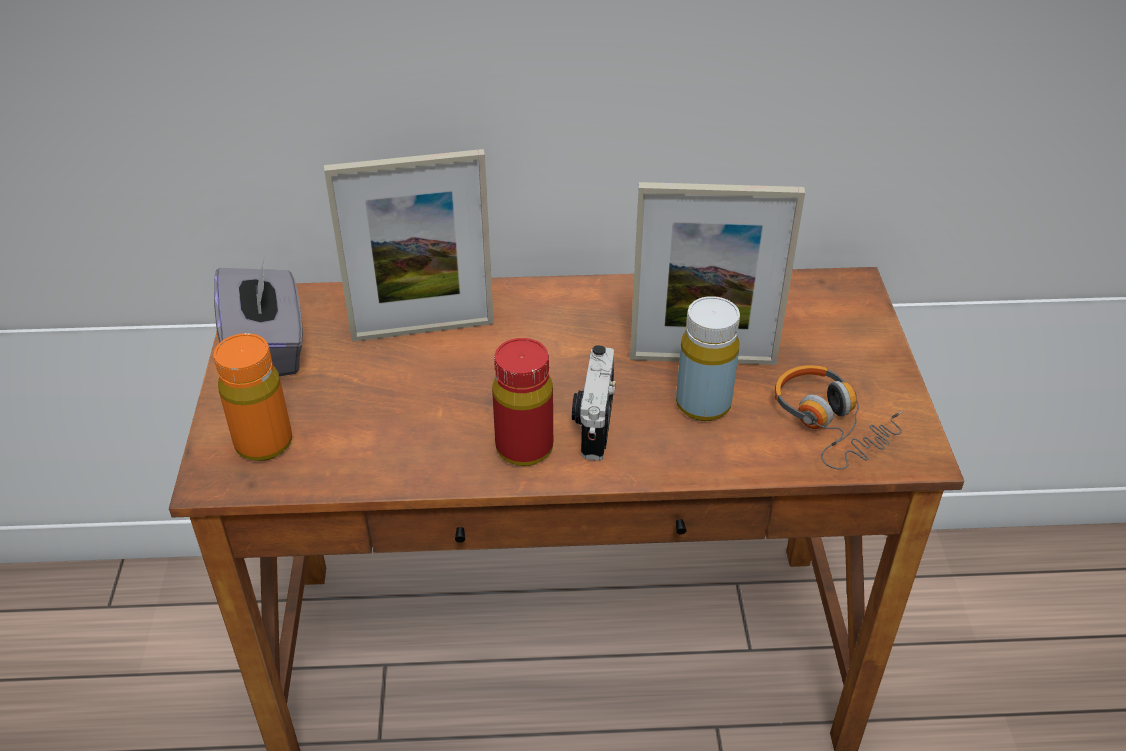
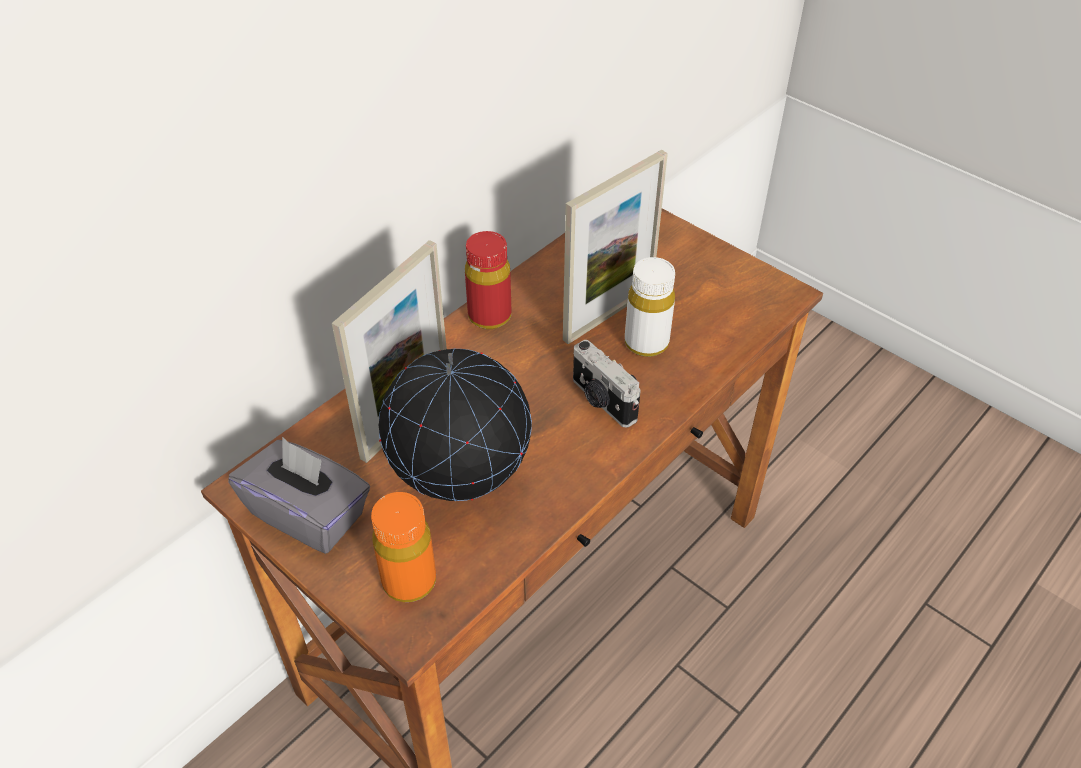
camera: 45 degrees left, 5 degrees up
(394, 404) = (461, 483): none -> globe
(524, 448) = (584, 448): red bottle -> red bottle (489, 316)
(703, 404) = (646, 343): yellow bottle -> white bottle
(829, 424) = (724, 306): headphones -> none

